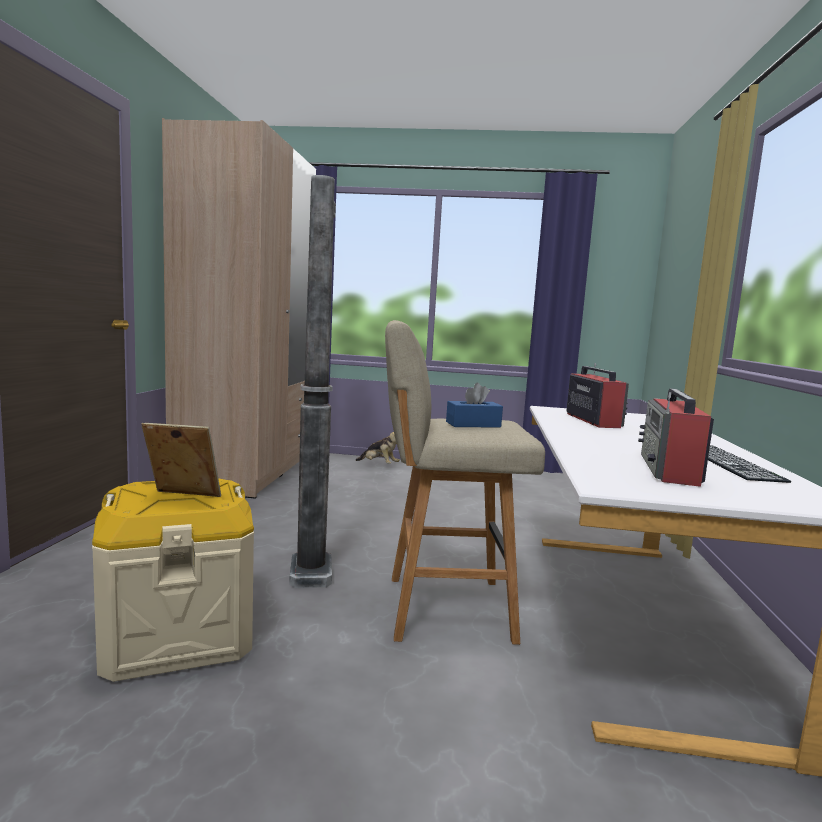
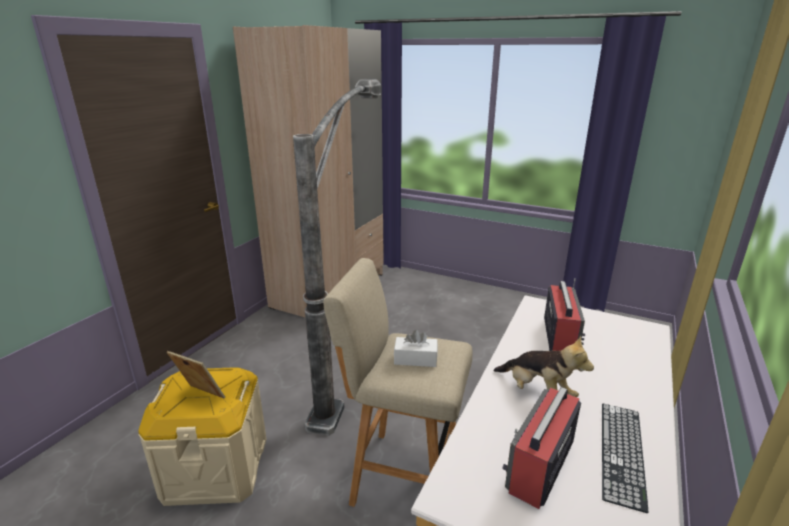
camera: 20 degrees right, 15 degrees up
(379, 465) = (438, 286): plush toy -> plush toy (537, 392)
(473, 424) = (415, 359): blue tissue box -> white tissue box

